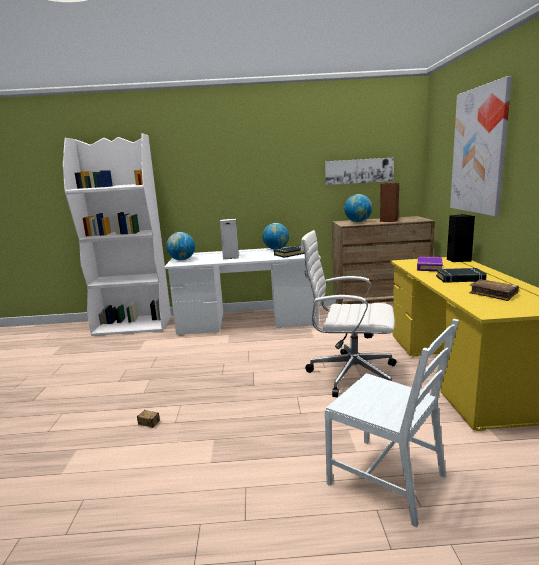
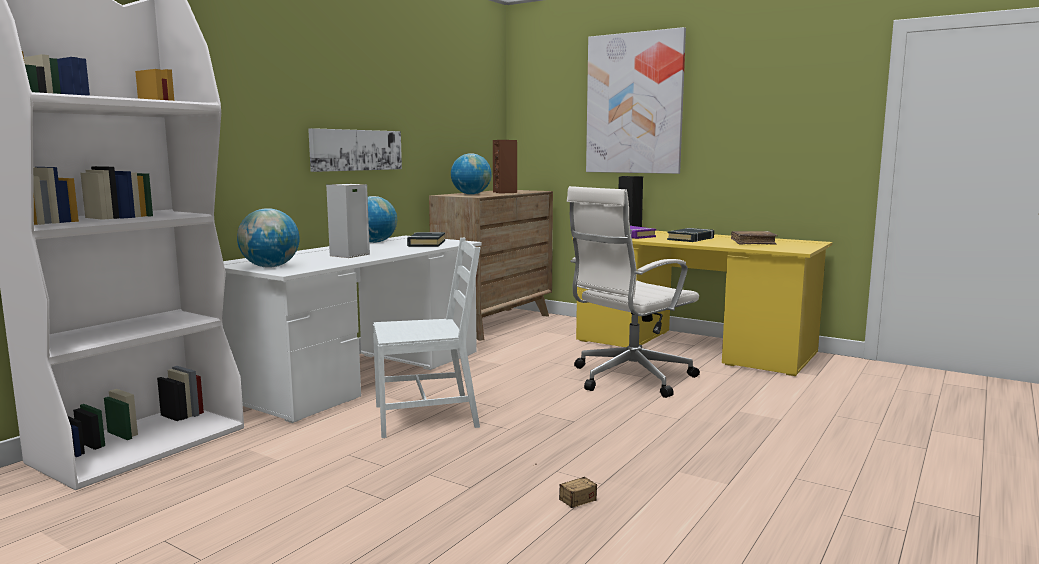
camera: 55 degrees left, 5 degrees down
(358, 171) = (451, 121): picture -> picture (356, 150)
(388, 479) = (835, 422): white chair -> white chair (427, 416)

